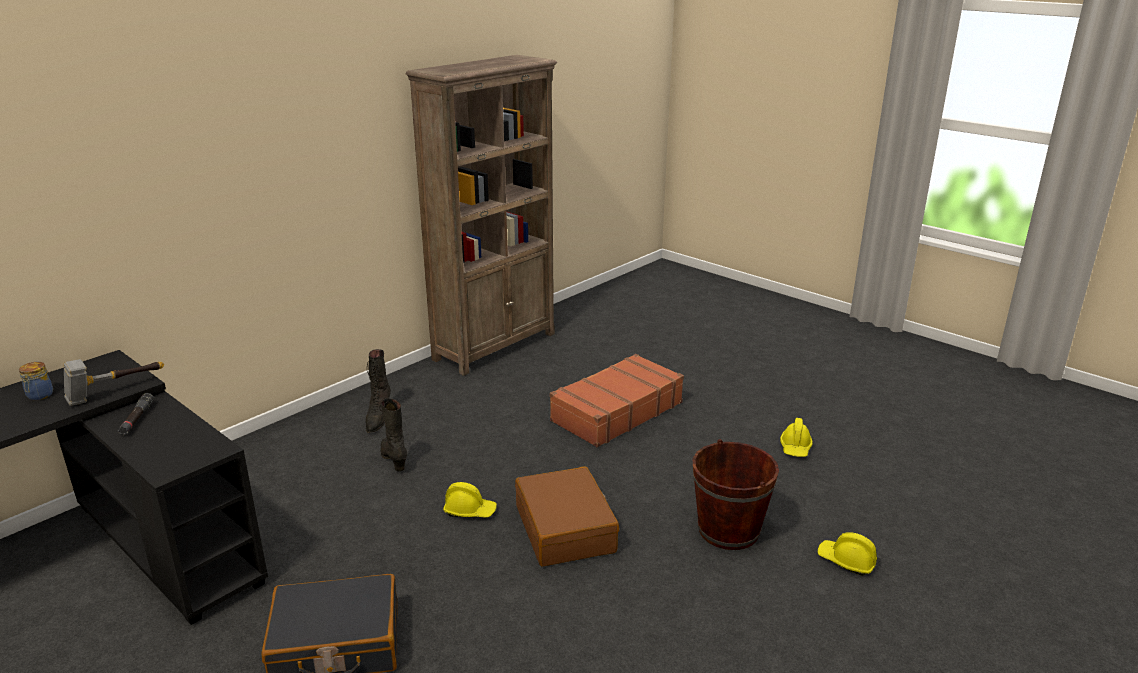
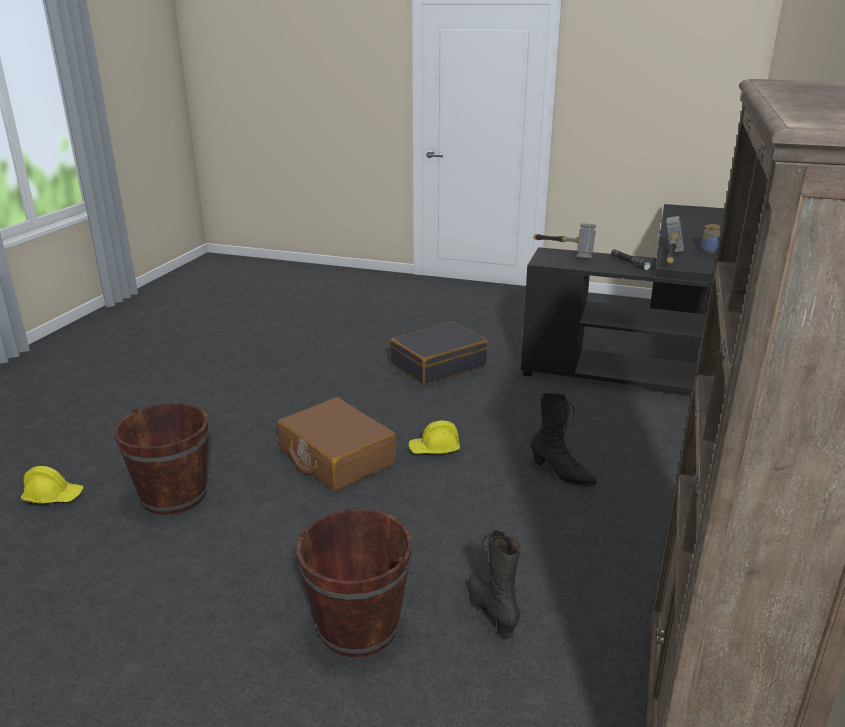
camera: 155 degrees right, 0 degrees up
(157, 461) = (563, 253): none -> hammer
(378, 418) = (649, 514): black boot -> black boot (491, 612)
(616, 412) = (358, 626): brown suitcase -> brown bucket
(795, 447) = (62, 639): yellow hard hat -> none

